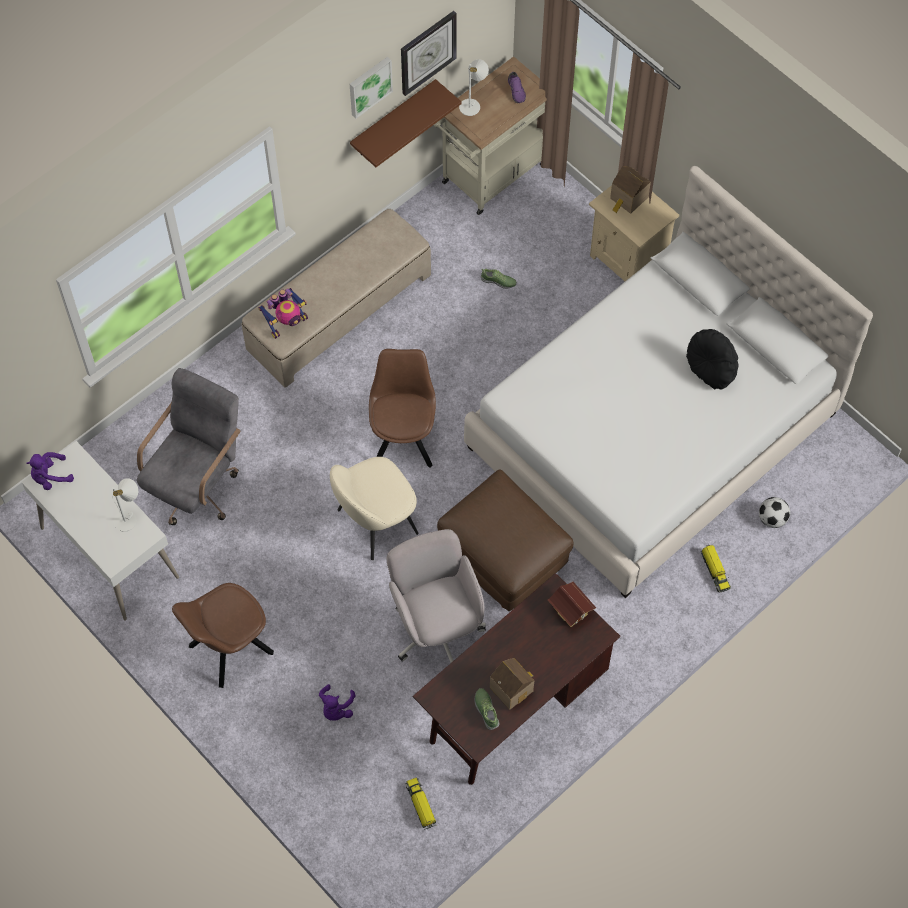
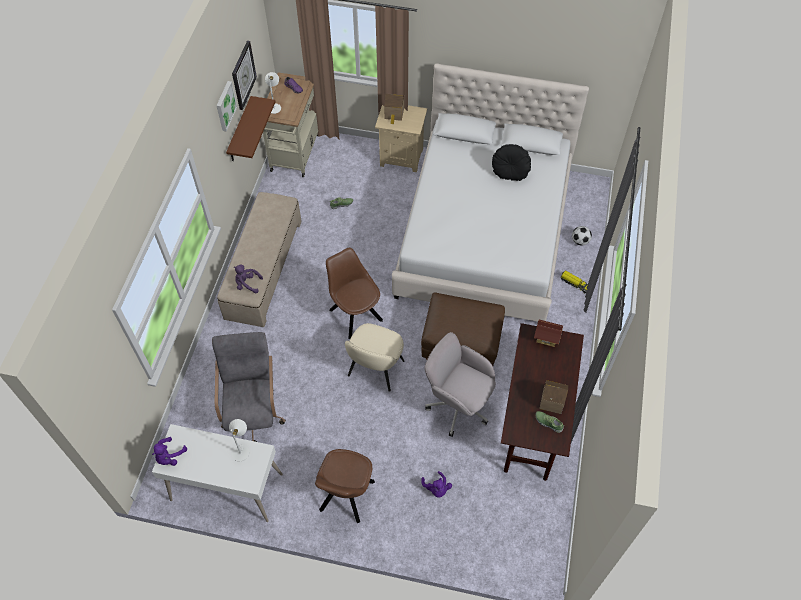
camera: 35 degrees left, 5 degrees down
(287, 323) = (247, 284): toy robot -> purple plush toy
(421, 805) = (529, 511): toy truck -> none

